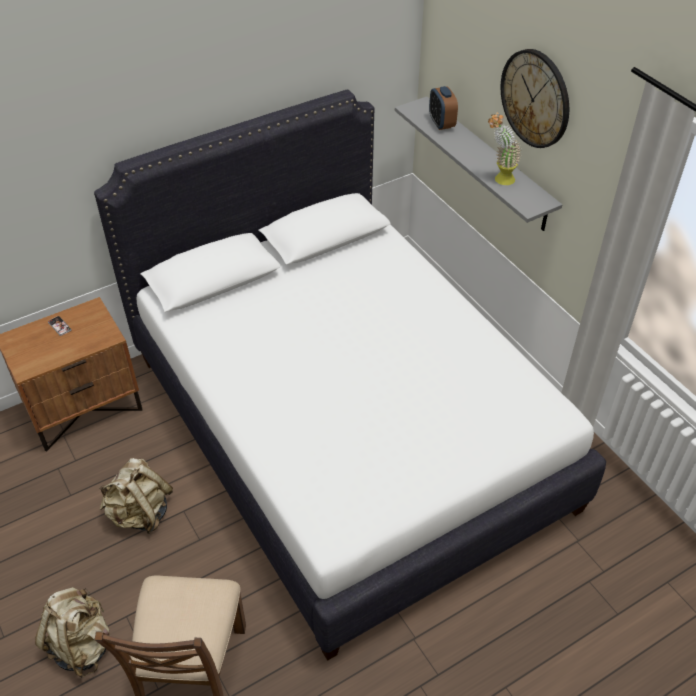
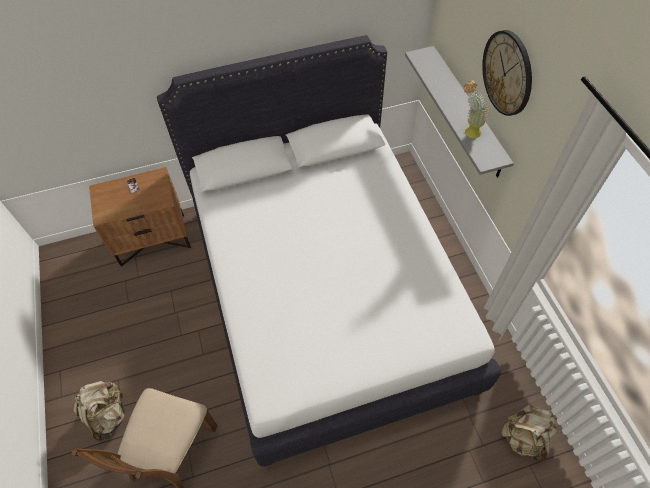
camera: 15 degrees right, 10 degrees up
(140, 513) = (169, 326): beige backpack -> beige backpack (524, 437)
(441, 123) = (437, 72): alarm clock -> none

